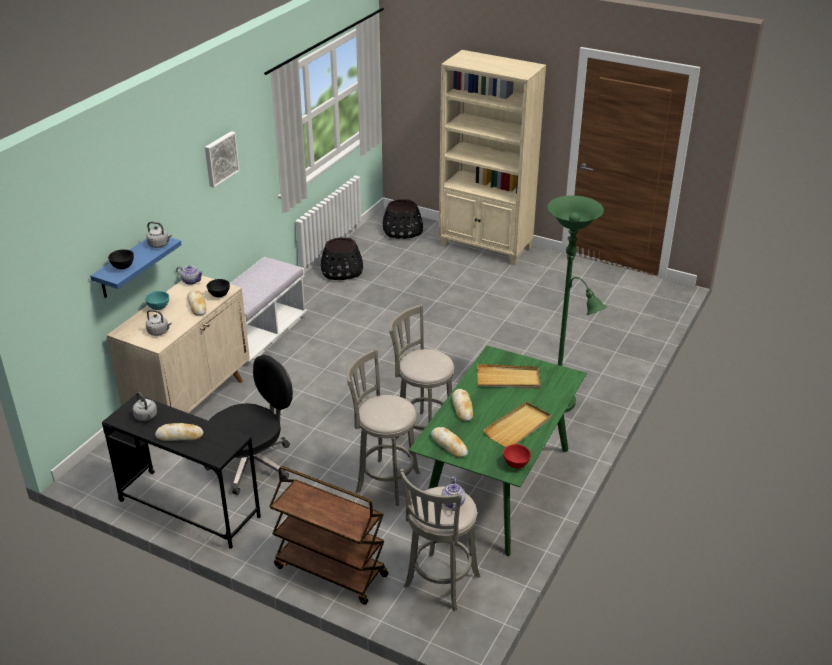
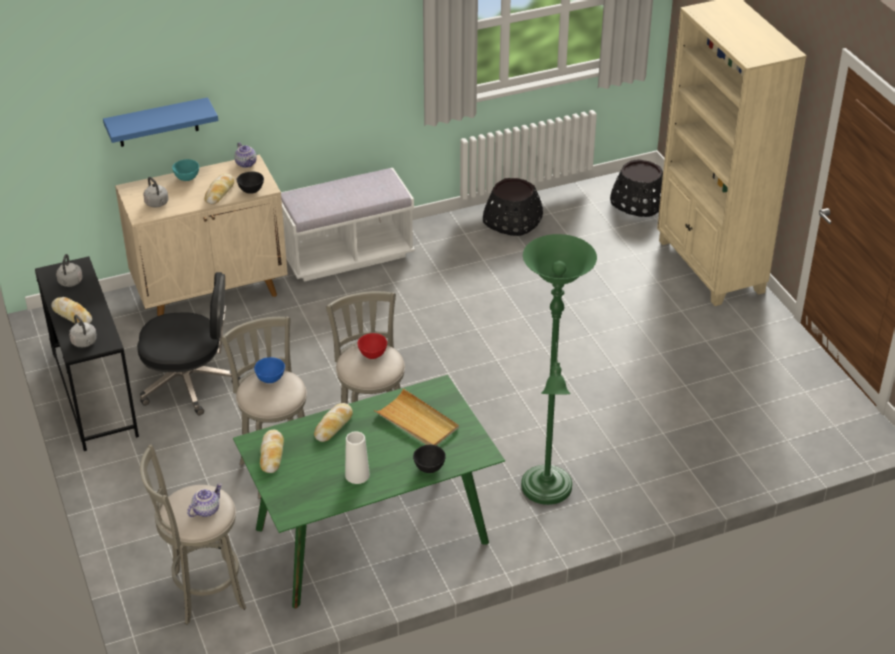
camera: 40 degrees right, 5 degrees up
(122, 267) = (136, 122): black bowl -> black bowl (429, 468)
(159, 245) = (194, 112): grey kettle -> grey kettle (85, 342)
(220, 158) = (329, 38): picture -> none
(329, 571) = (132, 521): brown cart -> none
(379, 404) = (271, 379): none -> blue bowl
(516, 464) = (304, 509): red bowl -> red bowl (373, 354)
(518, 427) = (357, 475): beige tray -> white vase

